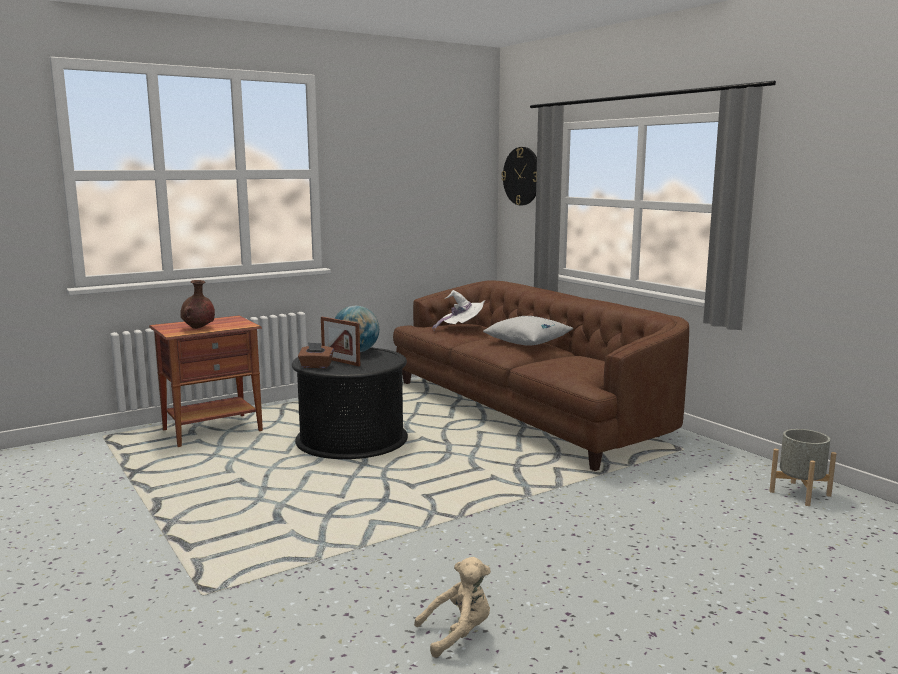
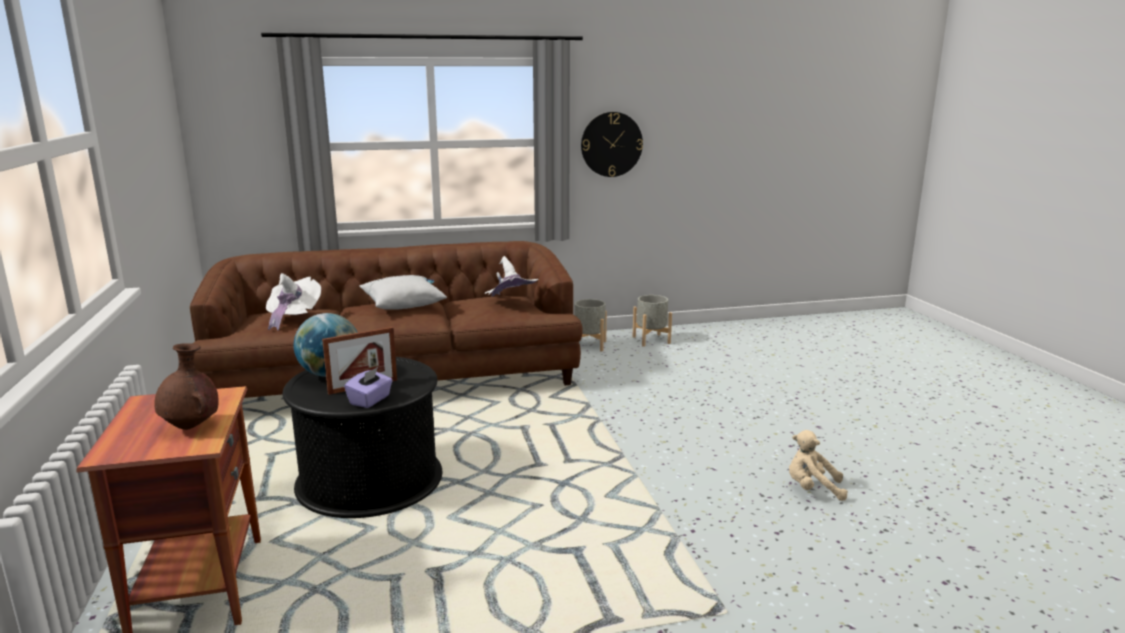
camera: 70 degrees left, 5 degrees up
(316, 366) = (370, 400): brown tissue box -> purple tissue box
(458, 634) = (812, 489): beige plush toy -> beige plush toy turned 75 degrees counterclockwise
(522, 176) = (236, 121): wall clock -> wall clock (611, 144)
(581, 366) = (510, 304): none -> white hat
(723, 464) = (589, 345): none -> grey planter

